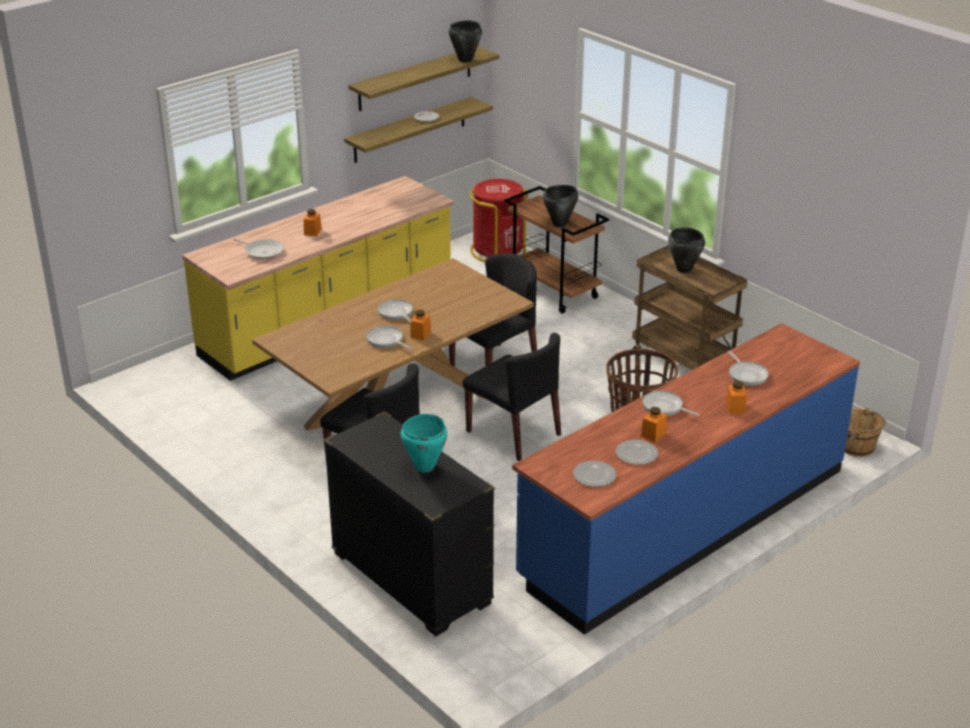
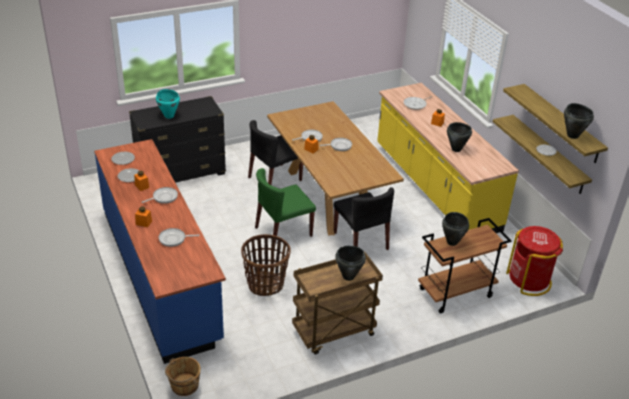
camera: 105 degrees right, 5 degrees up
(379, 214) = (456, 149): none -> black cooking pot
(514, 433) = (283, 232): black chair -> green chair

